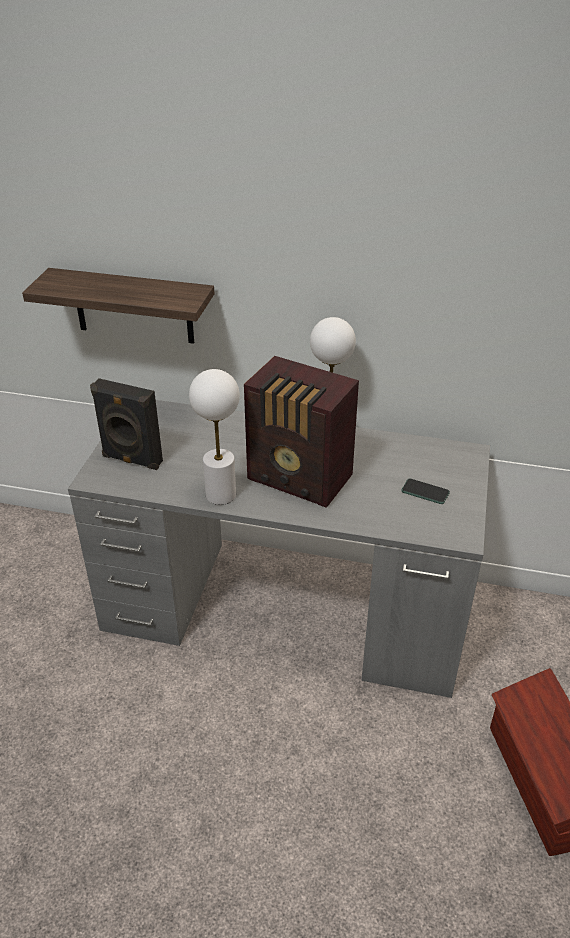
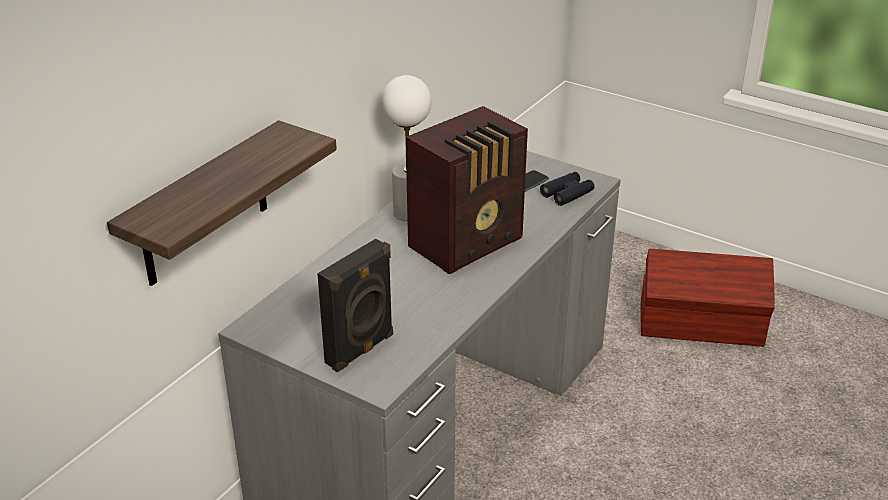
camera: 70 degrees left, 5 degrees down
(220, 494) = (464, 297): white table lamp -> none
(424, 522) = (567, 194): none -> black binoculars

